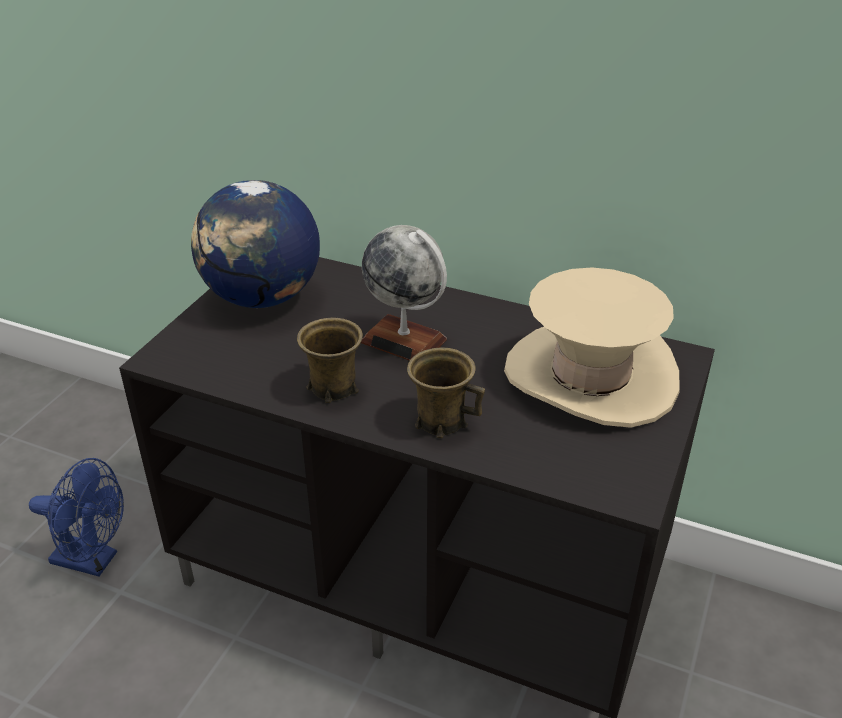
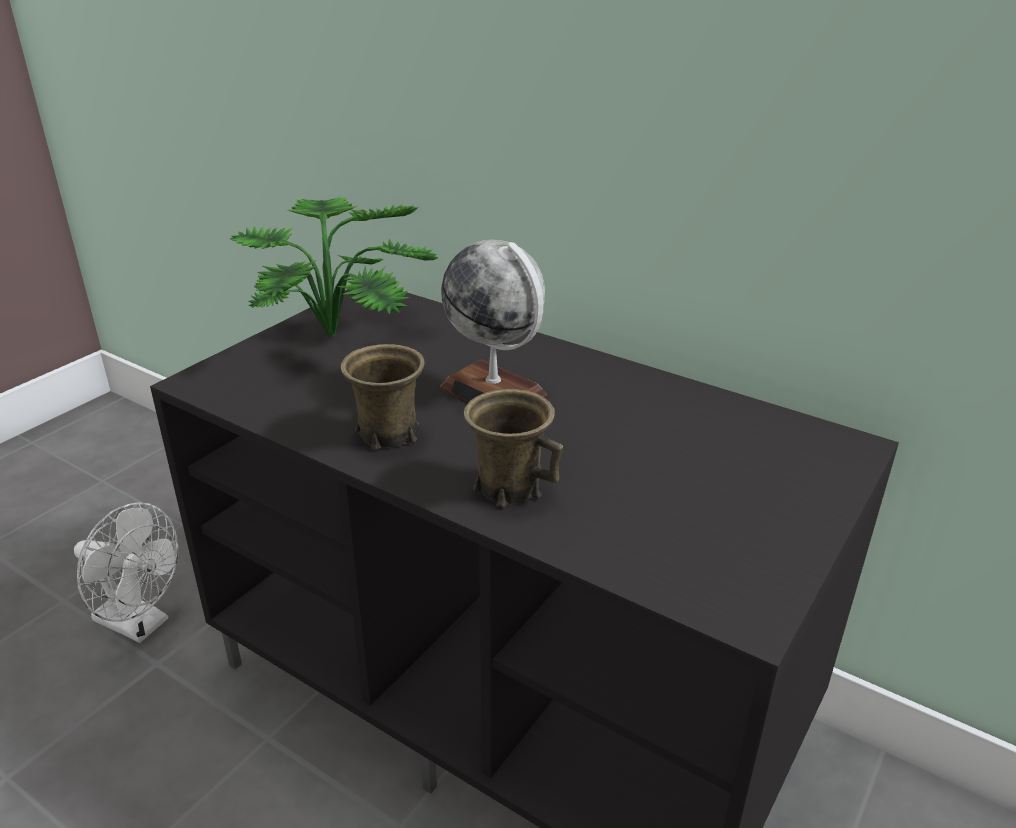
camera: 10 degrees right, 5 degrees down
(93, 560) = (140, 624): blue fan -> white fan
(262, 298) = (343, 332): globe -> potted plant
(590, 376) = (722, 456): beige hat -> none

